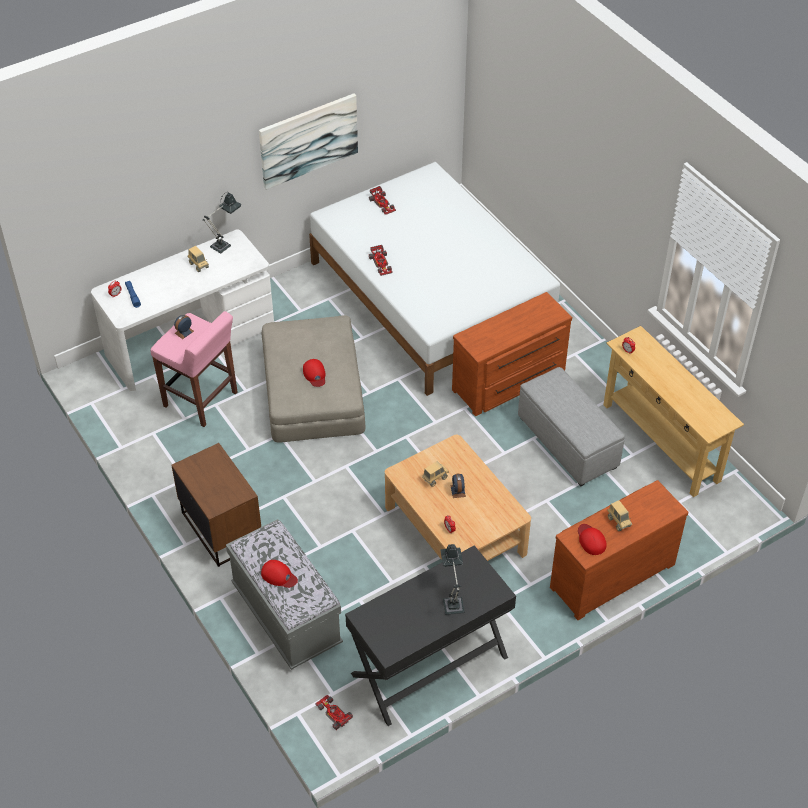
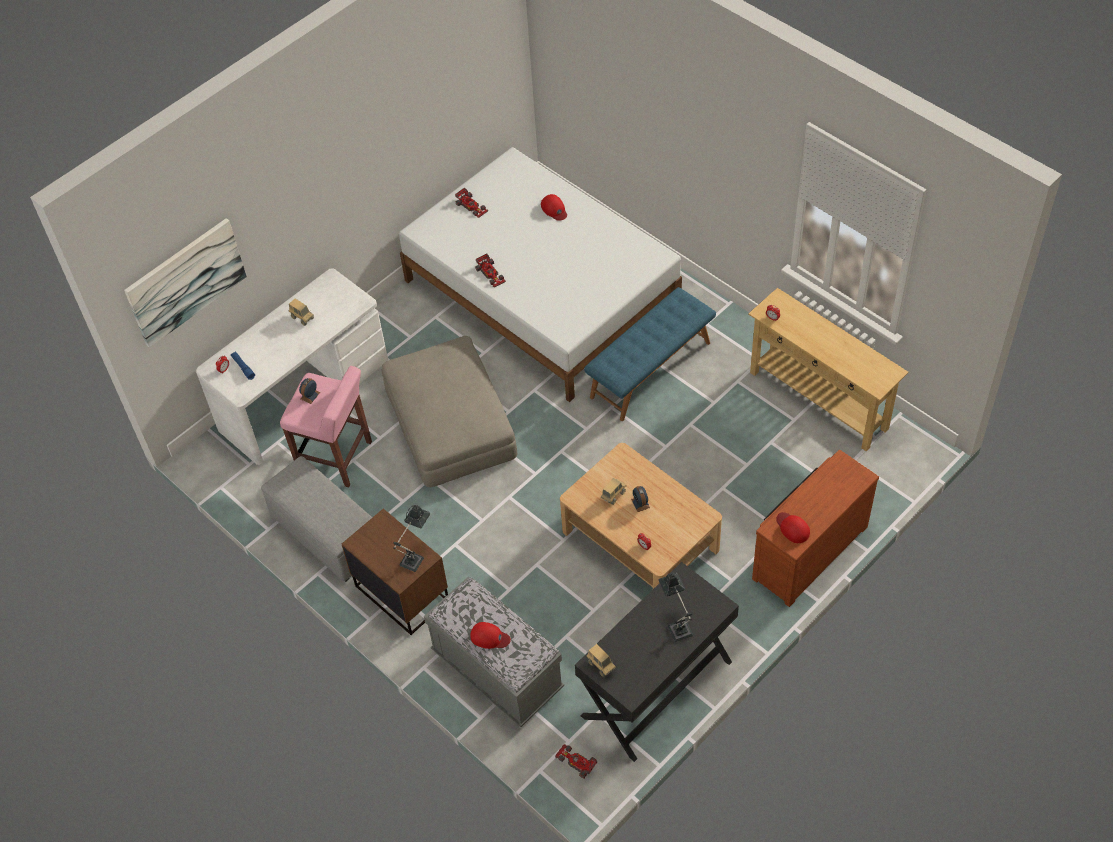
camera: 10 degrees left, 5 degrees up
(224, 244) = (321, 288): table lamp -> table lamp (414, 557)
(308, 140) = (387, 159): picture -> picture (186, 281)
(315, 374) = (455, 409): red cap -> red cap (554, 209)
(510, 382) = (650, 369): brown dresser -> blue bench
(568, 443) = (726, 422): grey ottoman -> grey ottoman (328, 534)
(618, 522) = (814, 502): toy truck -> toy truck (601, 665)

